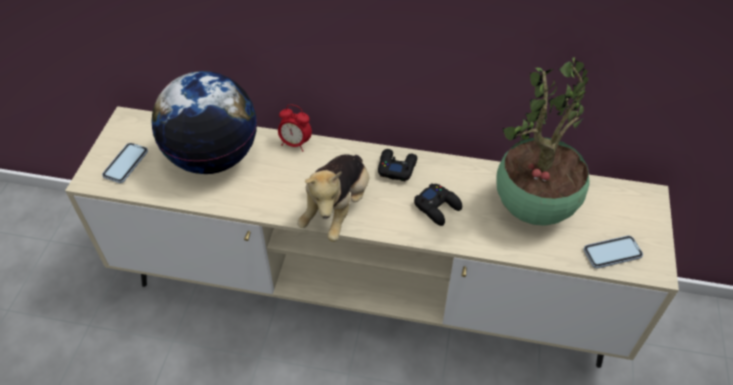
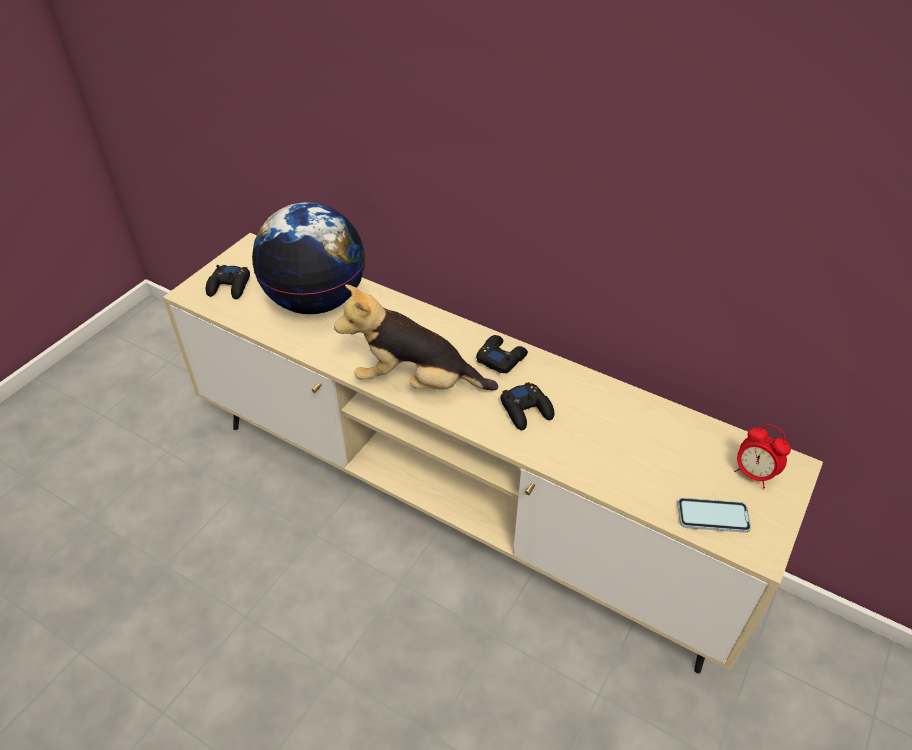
camera: 20 degrees right, 5 degrees down
(126, 164) = (230, 286): phone -> black game controller
(295, 143) = (405, 308): alarm clock -> alarm clock (753, 474)
(337, 208) = (416, 382): plush toy -> plush toy turned 60 degrees clockwise
(532, 209) = (636, 442): potted plant -> none

